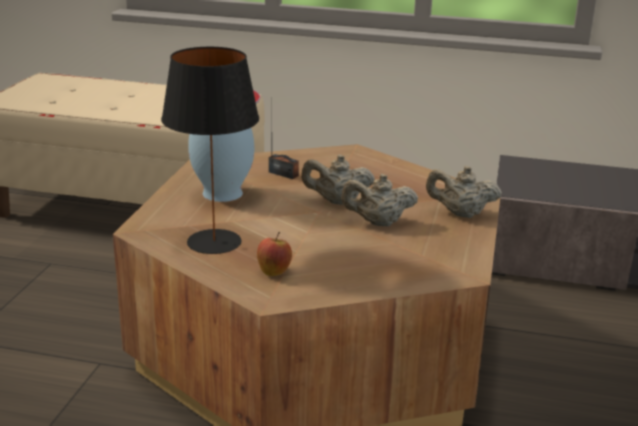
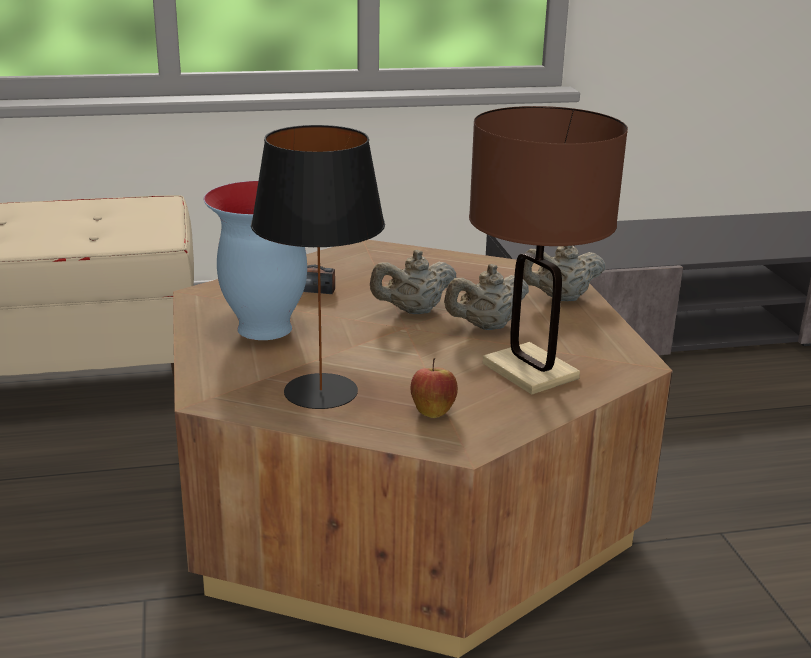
camera: 25 degrees left, 0 degrees up
(375, 260) = (530, 371): none -> brown table lamp

